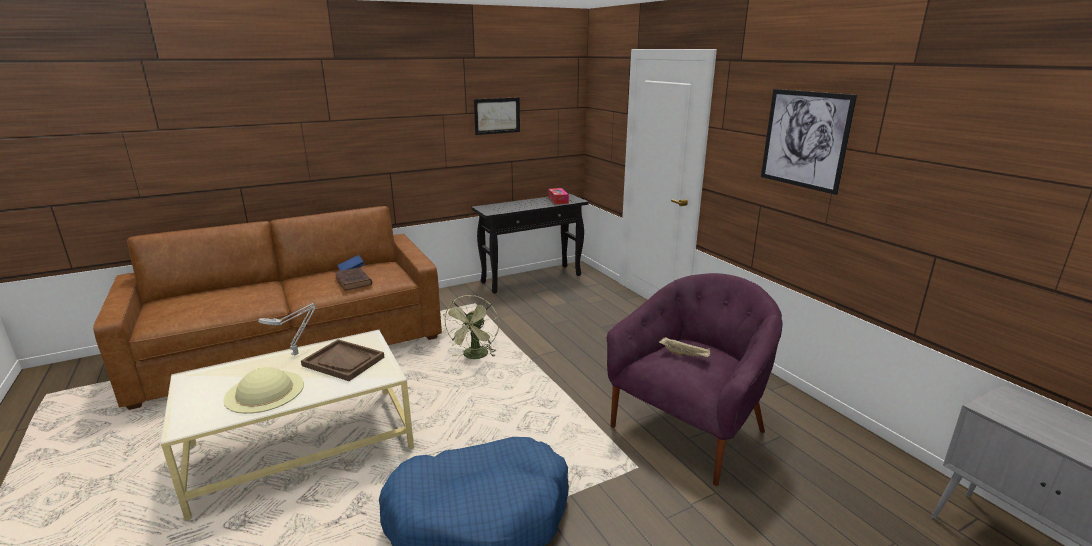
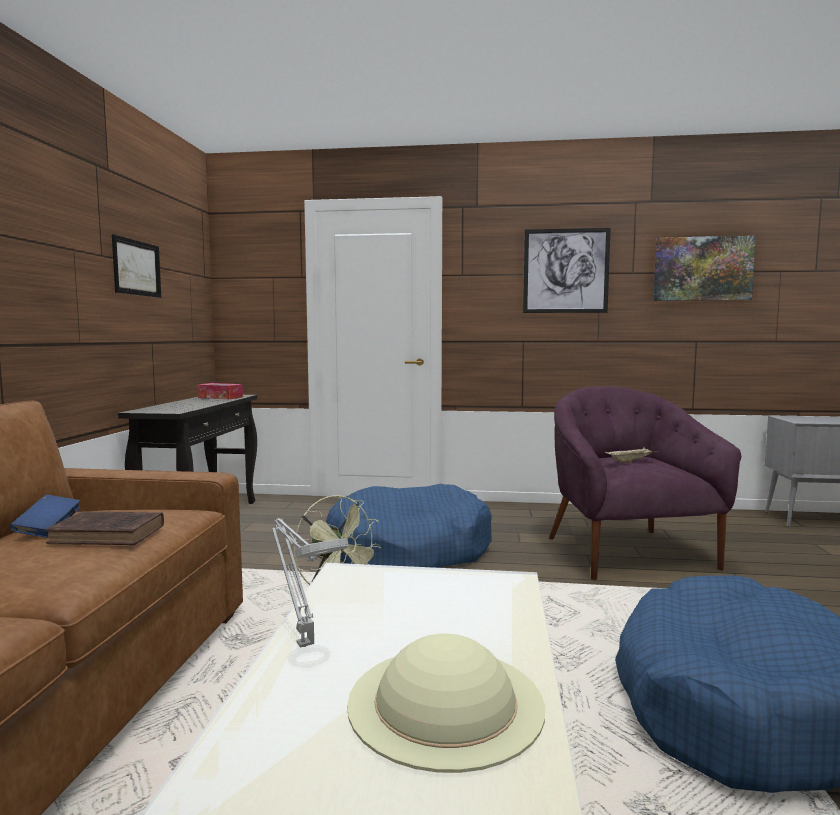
camera: 55 degrees left, 15 degrees down
(343, 361) = (413, 604): brown tray -> none
(573, 347) = (408, 549): none -> blue dog bed
(961, 163) = (702, 269): none -> picture

